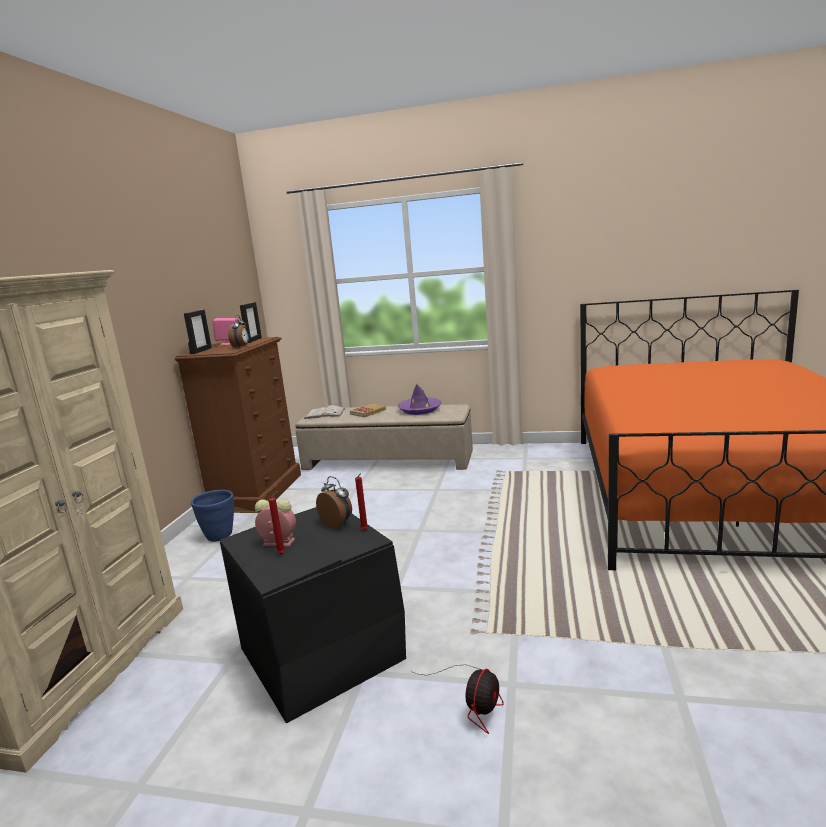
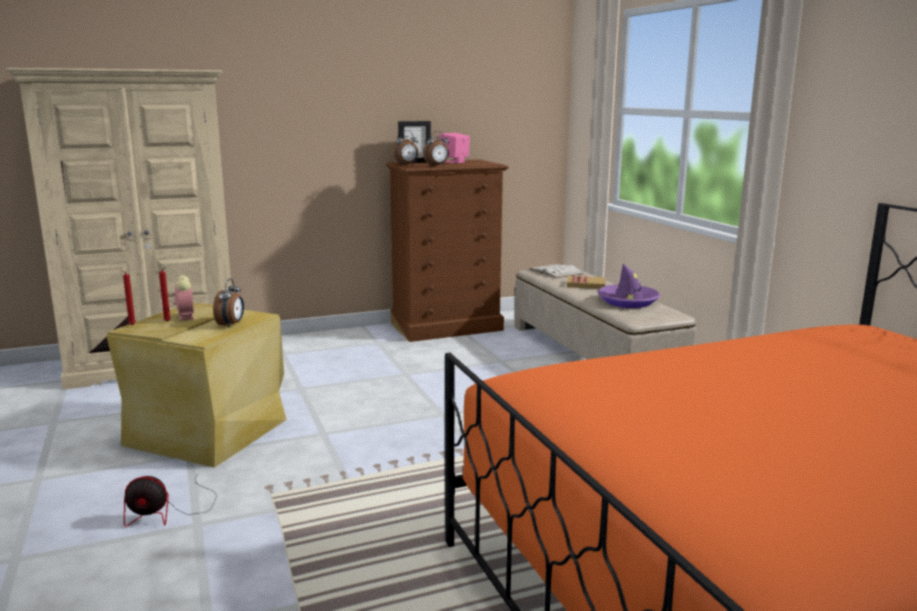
camera: 55 degrees right, 0 degrees up
(212, 352) = (407, 165): none -> alarm clock
(220, 536) = (354, 341): blue planter -> none
(253, 340) = (476, 163): picture frame -> none
(322, 651) = (209, 432): black storage box -> beige storage box
(365, 530) = (221, 335): red candle -> red candle (131, 325)

